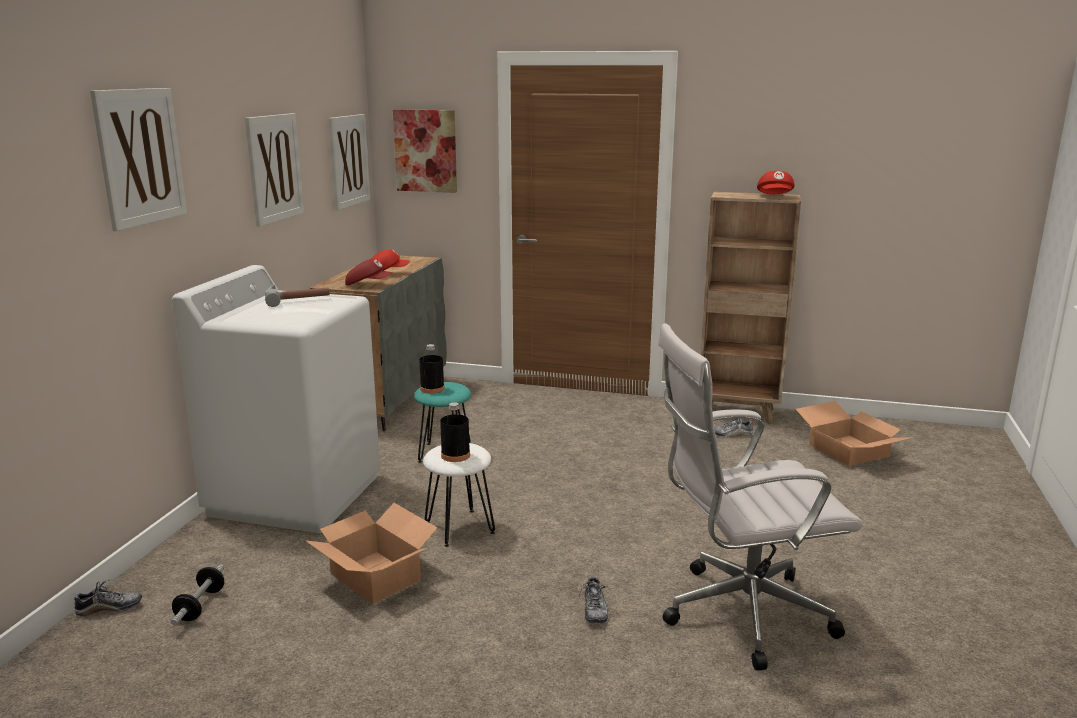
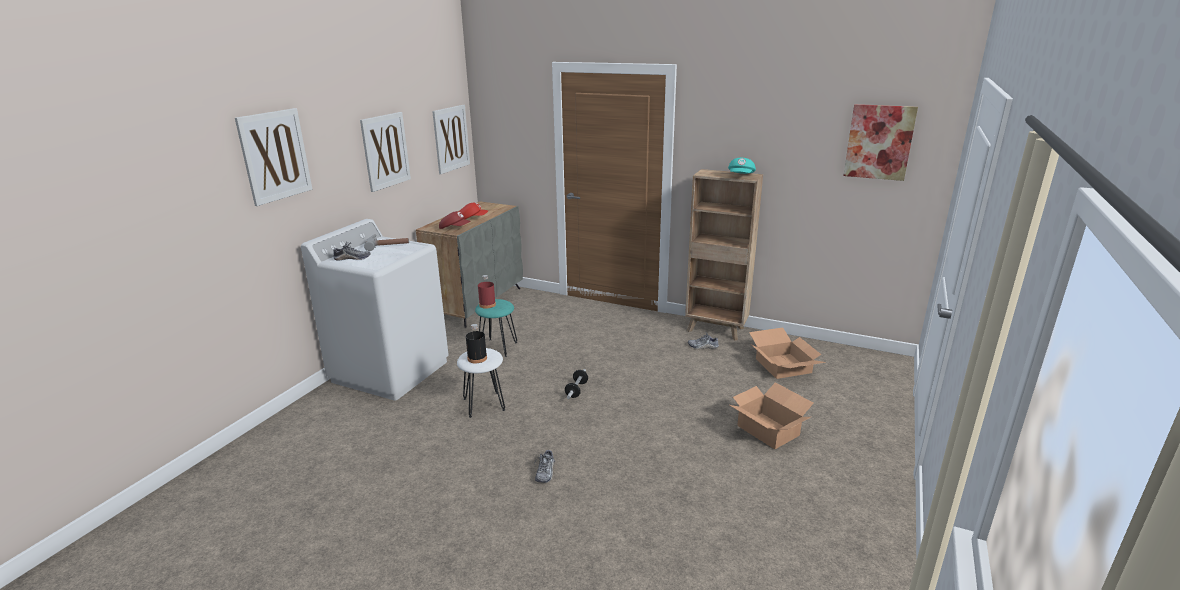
camera: 10 degrees right, 5 degrees up
(109, 608) = (253, 441): shoe -> shoe (352, 258)
(200, 605) = (305, 444): dumbbell -> dumbbell (576, 390)
(375, 576) = (417, 434): cardboard box -> cardboard box (768, 430)
(426, 151) = (506, 131): picture -> picture (879, 142)
(432, 389) = (487, 305): black bottle -> red bottle
(739, 614) = (640, 486): white office chair -> none
(775, 197) = (741, 176): red cap -> turquoise cap

